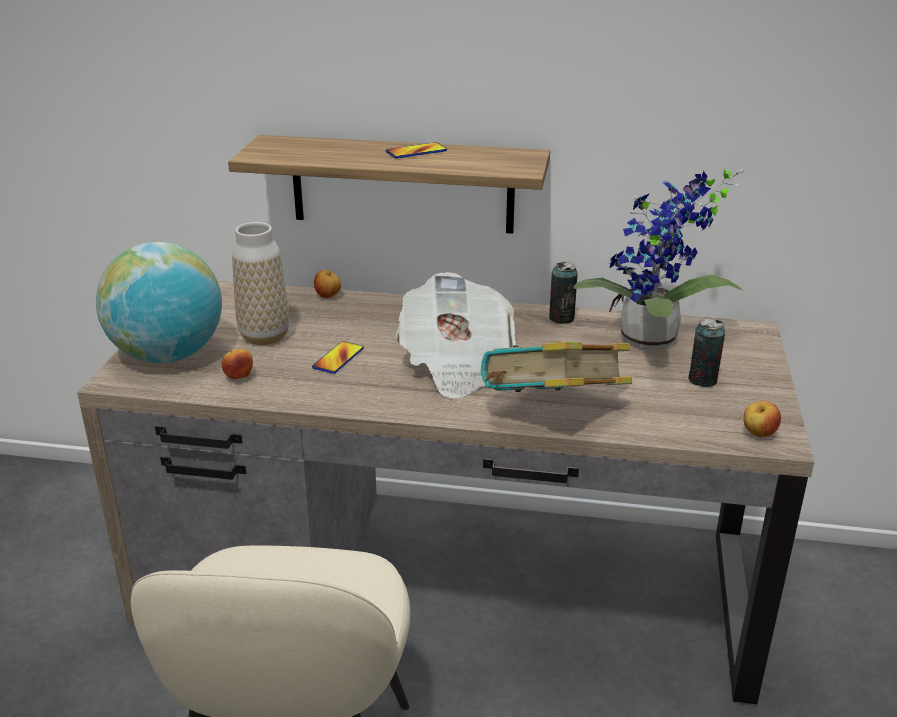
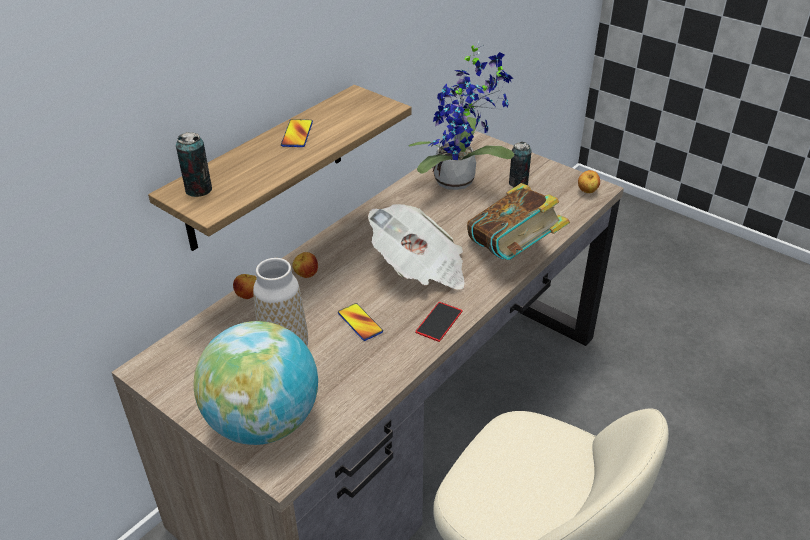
camera: 60 degrees left, 10 degrees up
(238, 377) = (343, 387): apple -> apple (306, 275)
(379, 400) = (439, 321): none -> phone
(561, 318) = (395, 201): can -> can (198, 190)

